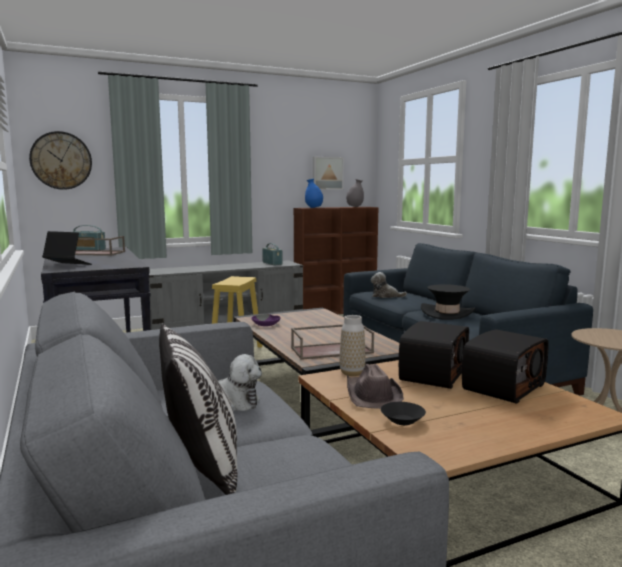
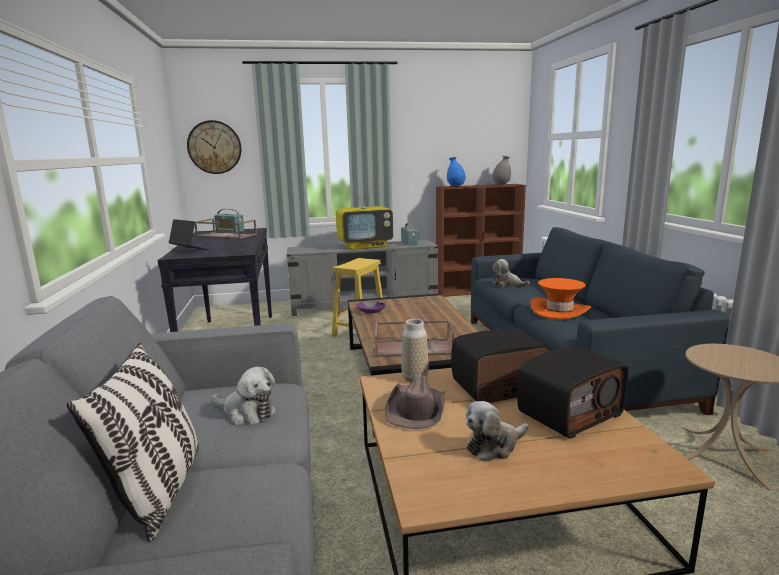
camera: 15 degrees right, 5 degrees up
(229, 266) = (365, 246): none -> television
(327, 173) = (473, 150): picture -> none
(402, 421) = (425, 448): black bowl -> none
(432, 374) = (499, 388): radio -> radio turned 150 degrees counterclockwise
(447, 313) = (559, 310): black hat -> orange hat
(459, 414) = (494, 446): none -> plush toy

